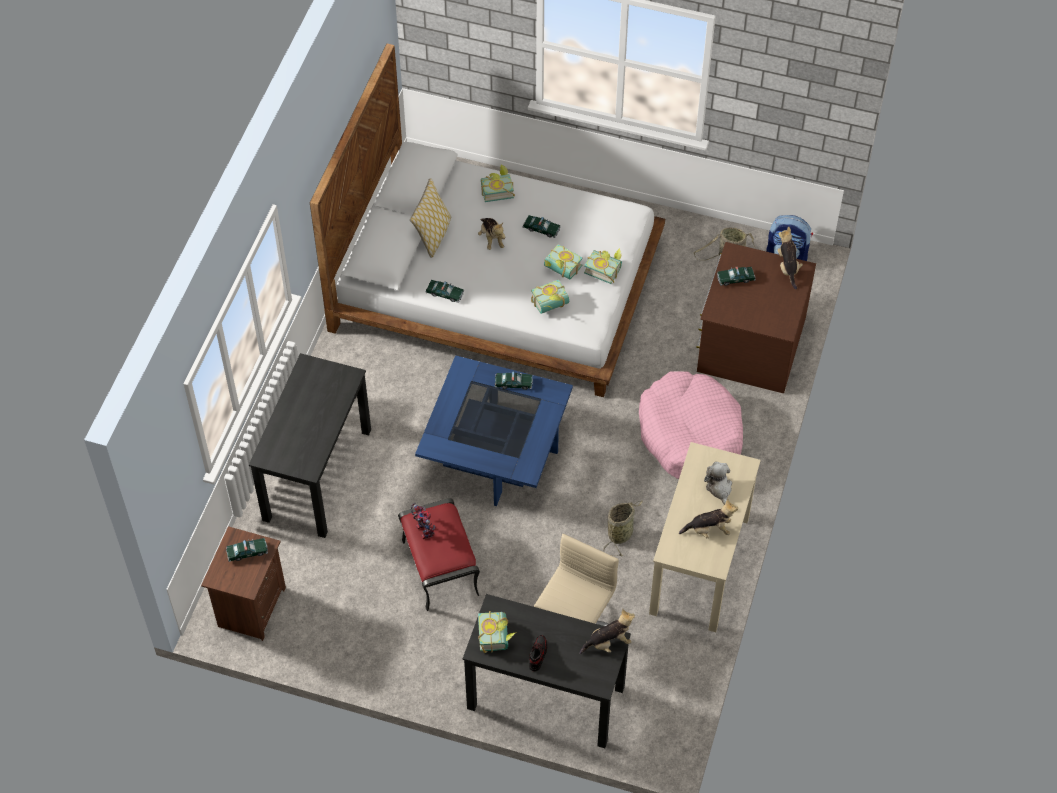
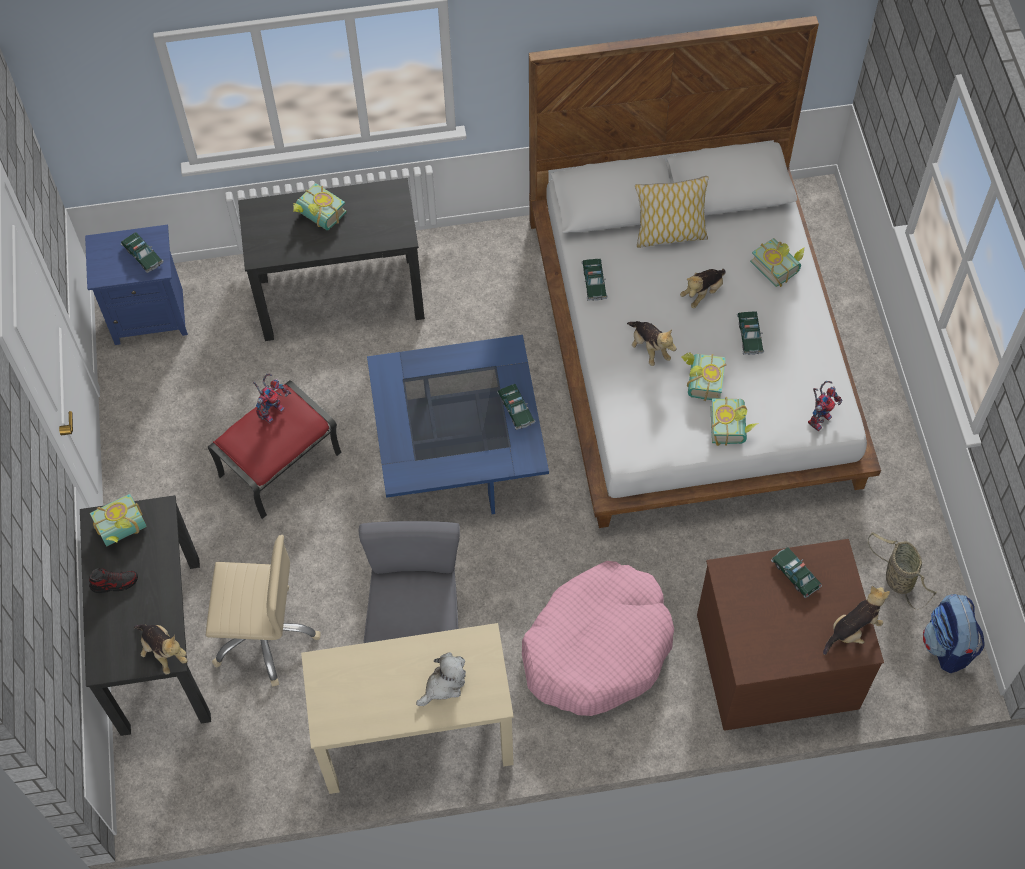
camera: 65 degrees right, 5 degrees up
(250, 607) = (149, 315): brown nightstand -> blue nightstand
(551, 305) = (640, 394): book -> book (318, 217)
(621, 533) = (417, 629): basket -> grey chair
(624, 221) = (819, 417): none -> toy robot
(709, 530) = (375, 698): plush toy -> plush toy (649, 348)

